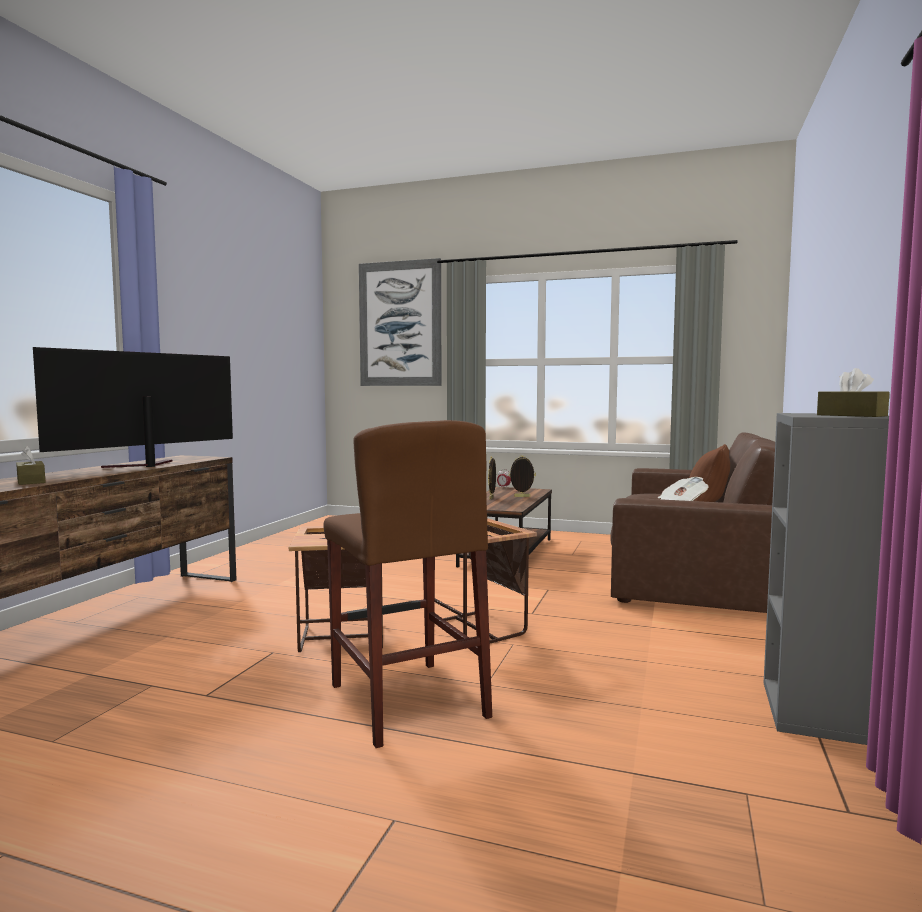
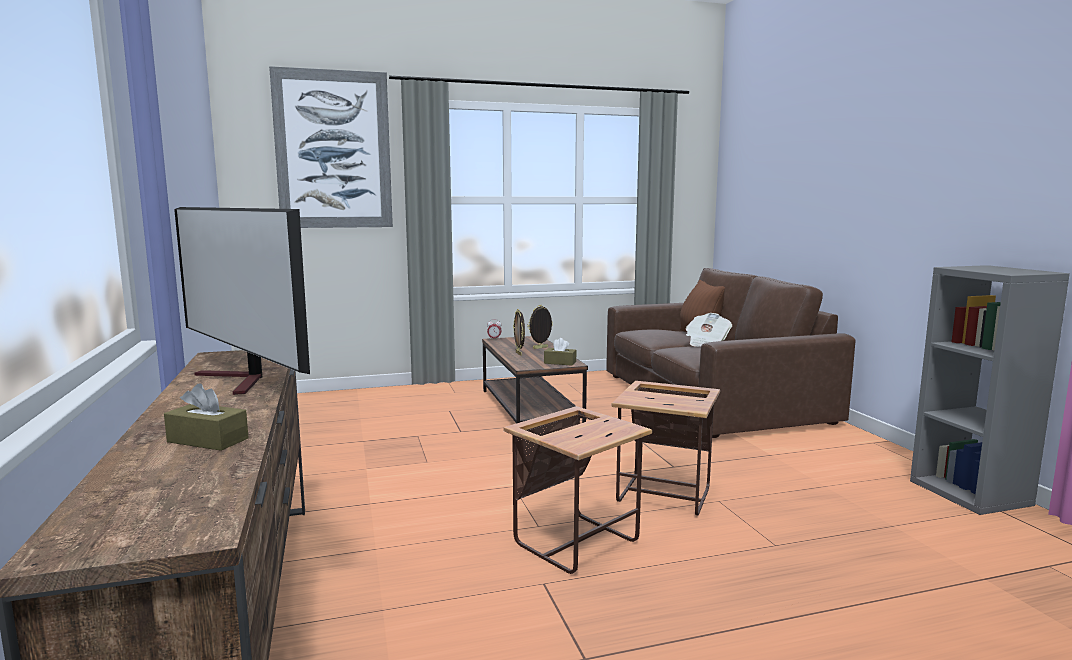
camera: 35 degrees left, 5 degrees up
(142, 466) = (241, 381): television -> television turned 45 degrees counterclockwise
(407, 700) = (756, 584): brown stool -> none
(851, 415) = (1020, 271): brown tissue box -> brown tissue box (560, 362)

